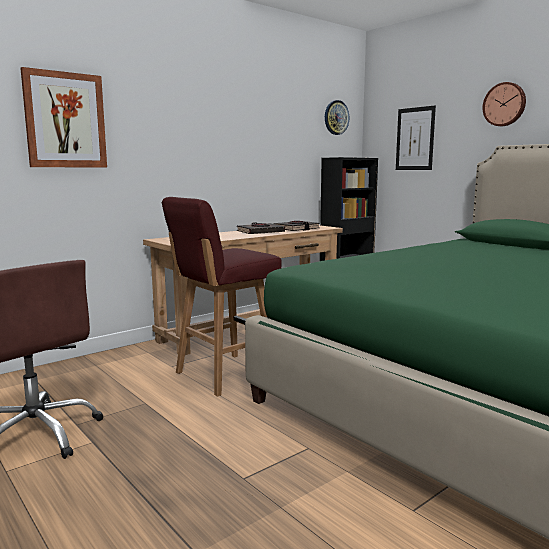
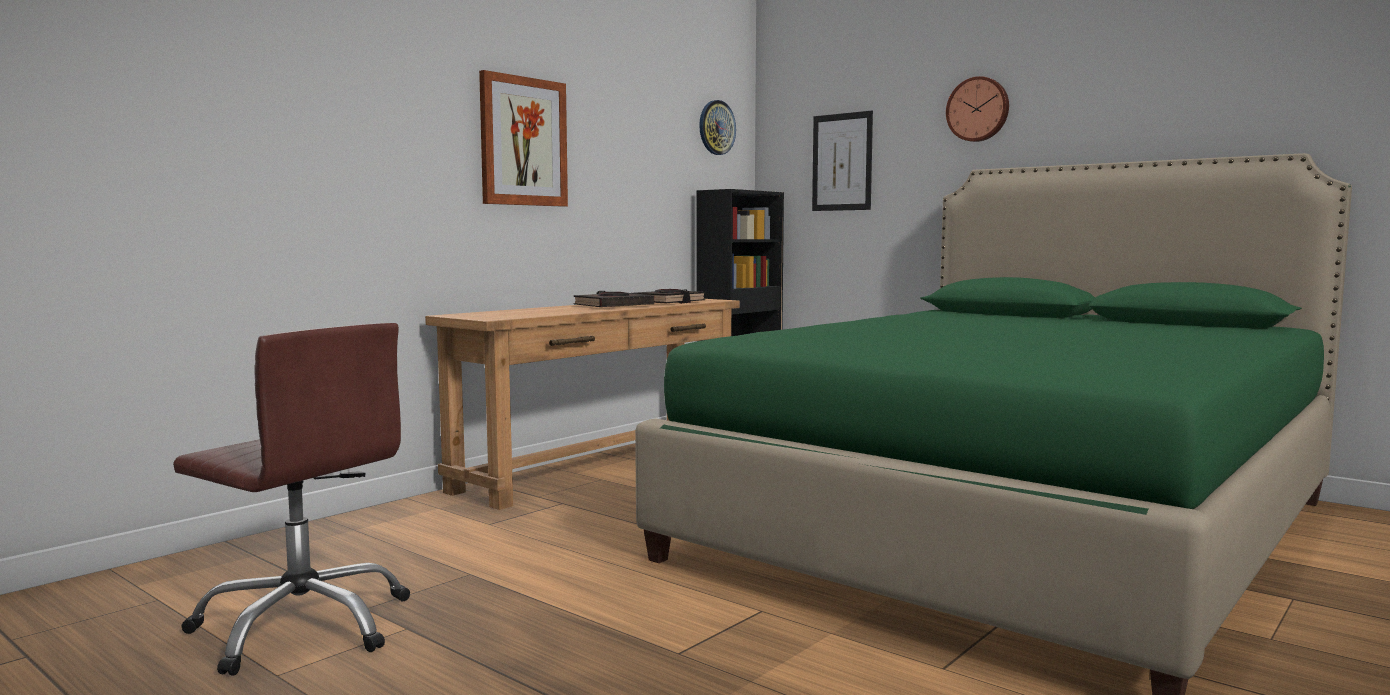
camera: 10 degrees left, 5 degrees down
(65, 120) = (305, 113): picture -> picture (523, 142)
(224, 374) = (584, 530): red stool -> none

